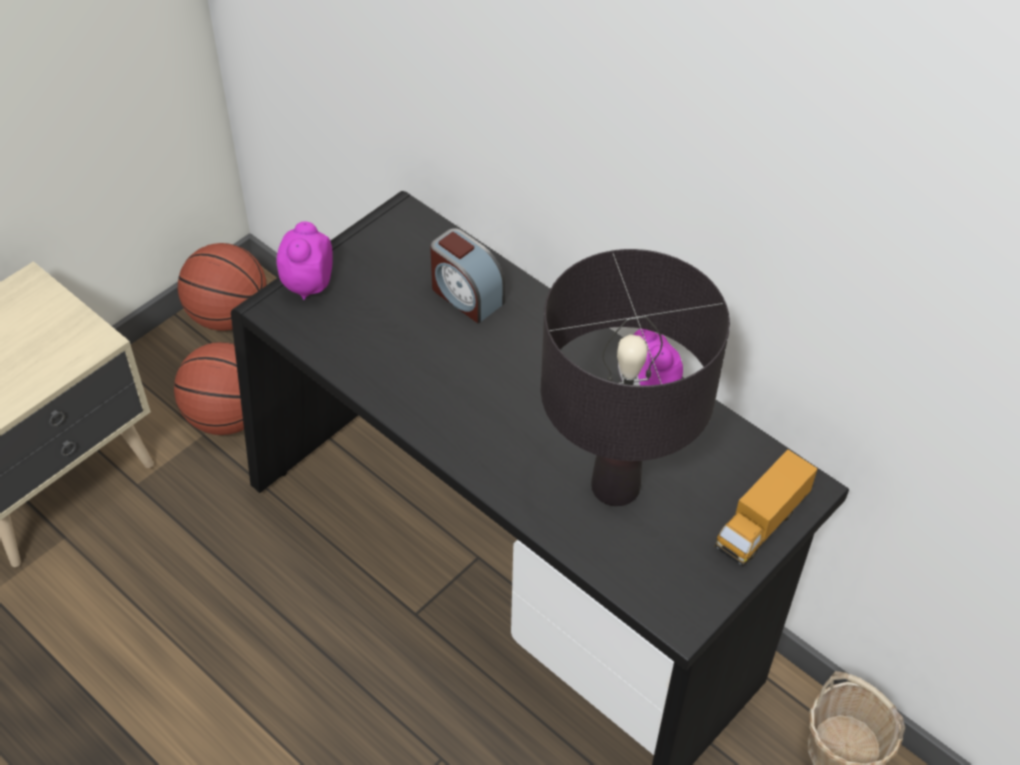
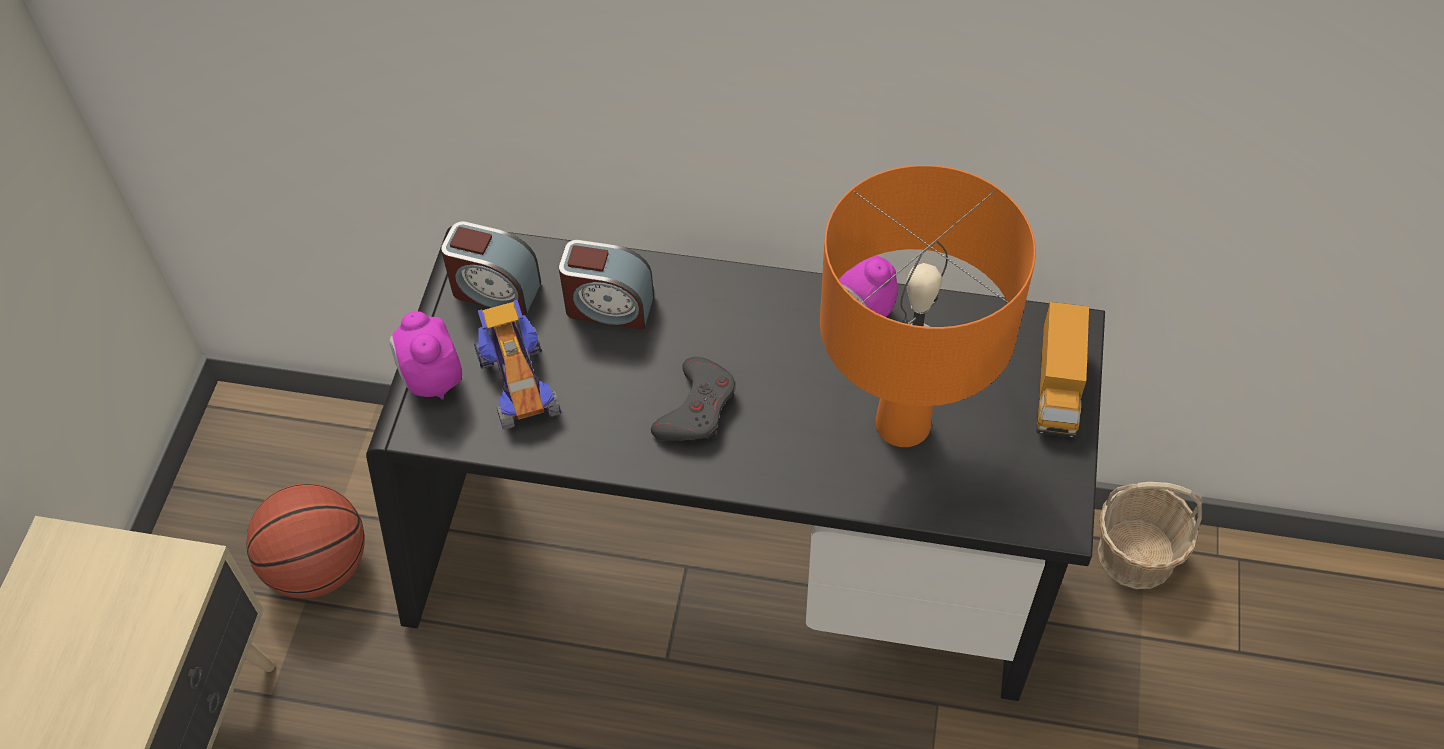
camera: 30 degrees left, 5 degrees up
(229, 316) = (236, 457): basketball -> none
(362, 314) = (518, 382): none -> toy car
(396, 246) = (495, 290): none -> alarm clock
(472, 395) = (697, 408): none -> grey game controller
(614, 486) = (902, 425): black table lamp -> orange table lamp

